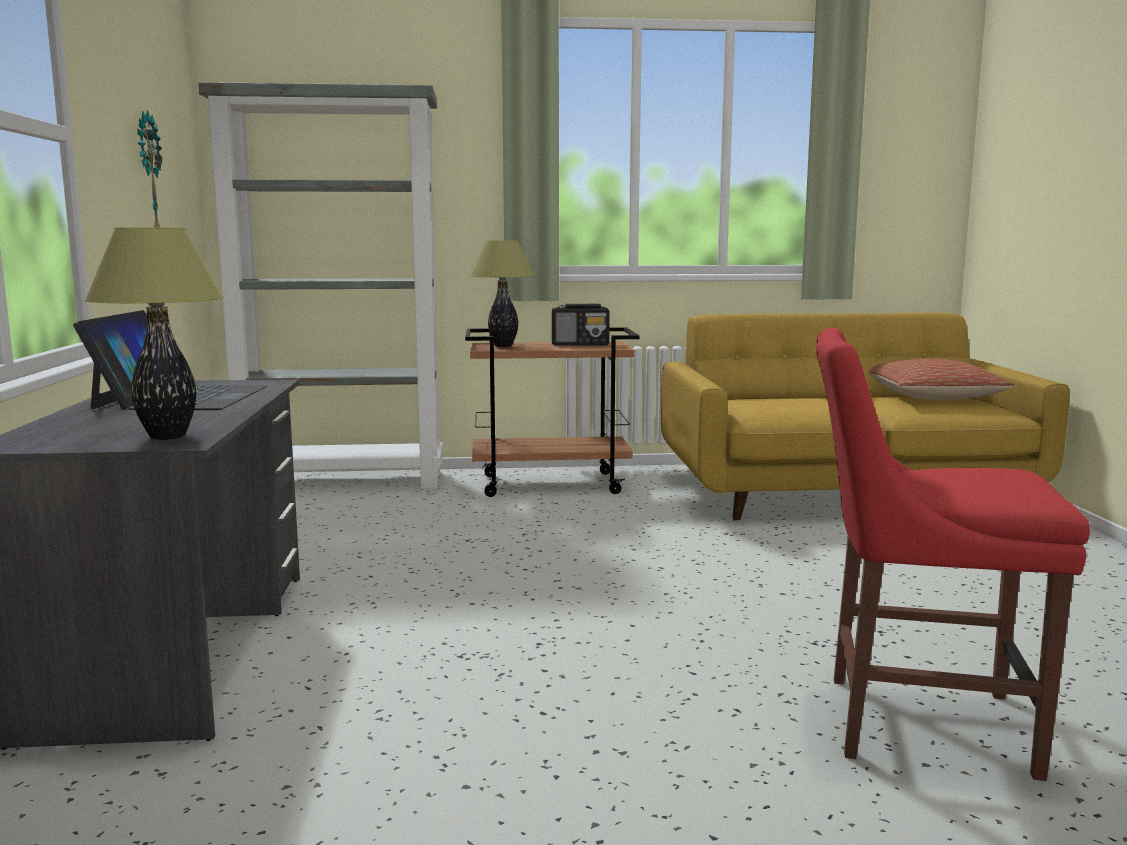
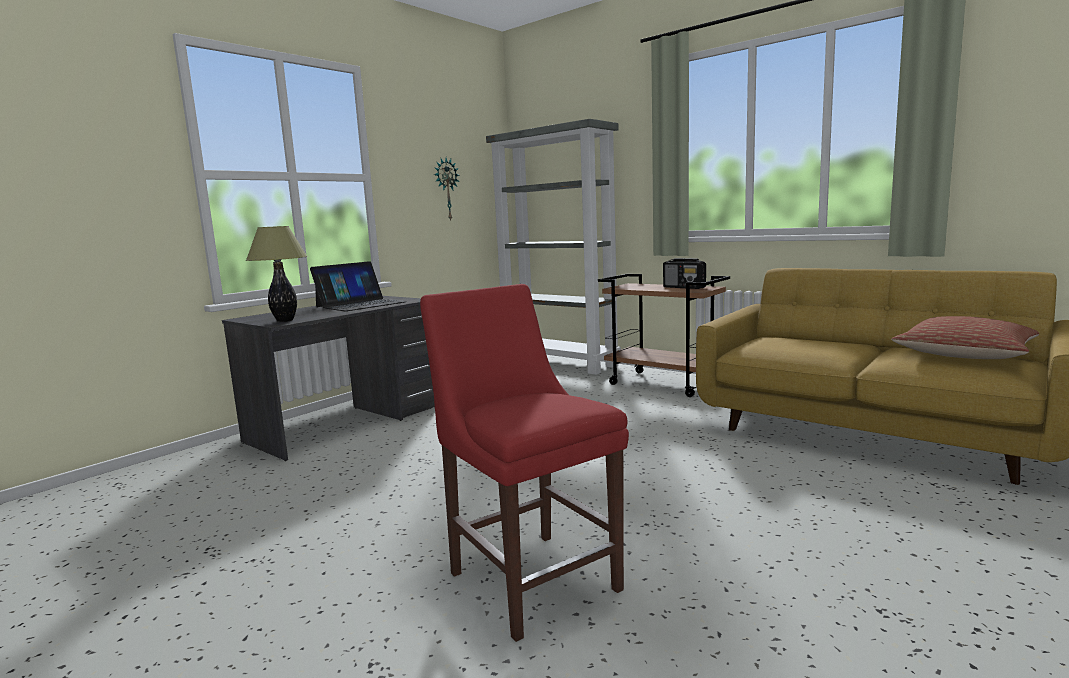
camera: 45 degrees right, 0 degrees up
(503, 346) = (633, 286): table lamp -> none

